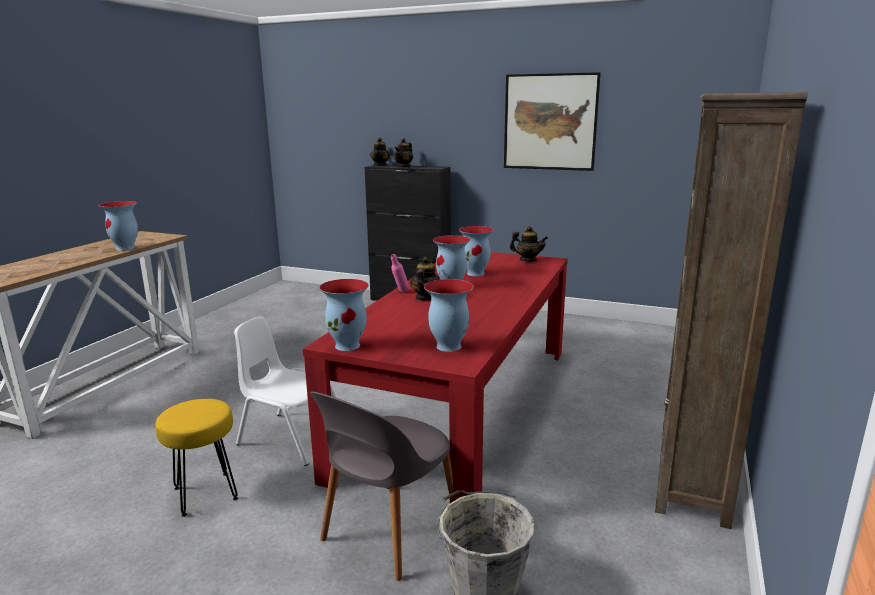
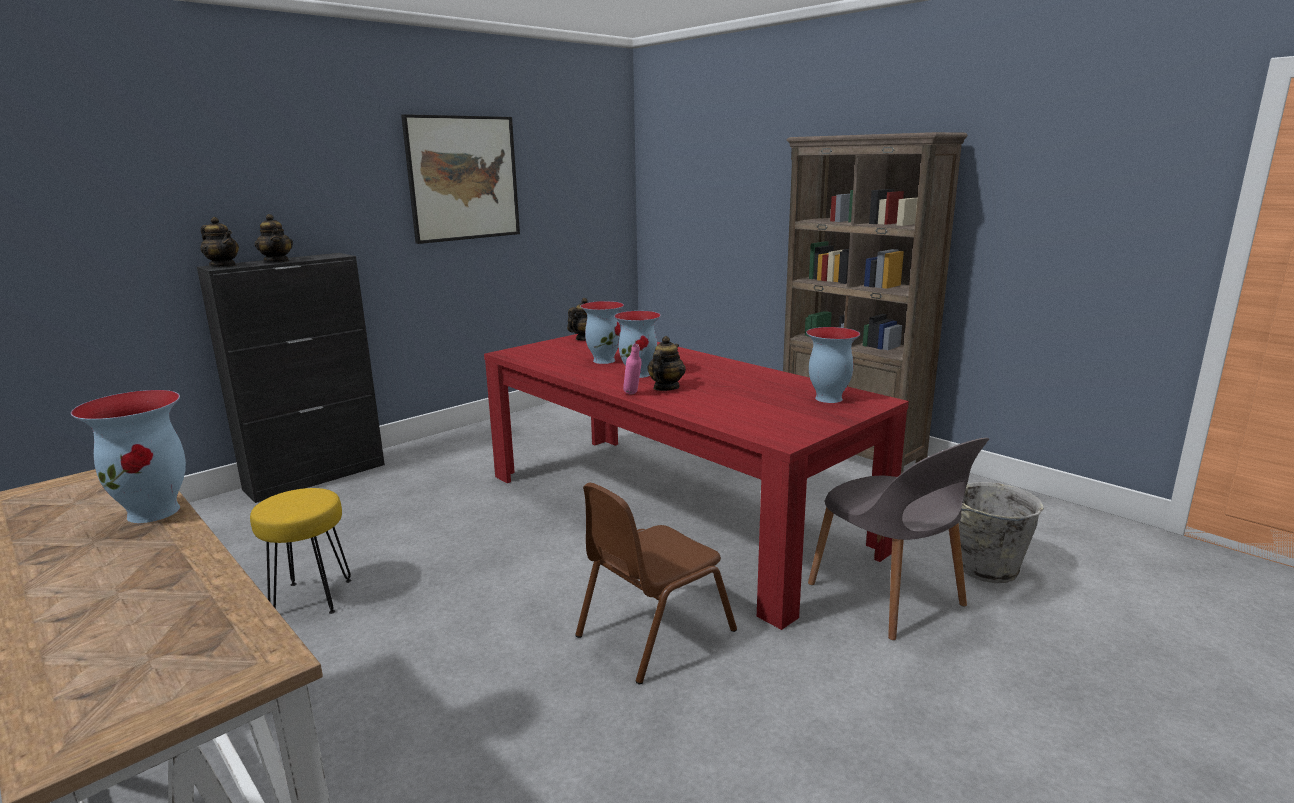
camera: 65 degrees left, 0 degrees up
(205, 493) = (757, 725): yellow stool -> yellow stool (311, 598)
(292, 437) = (653, 633): white chair -> brown chair
(348, 345) = (797, 433): vase -> none
(425, 297) = (665, 388): teapot -> teapot turned 75 degrees clockwise

